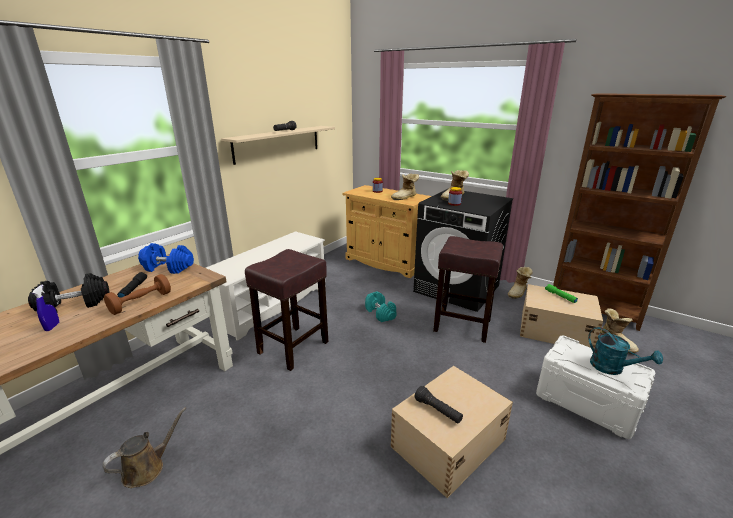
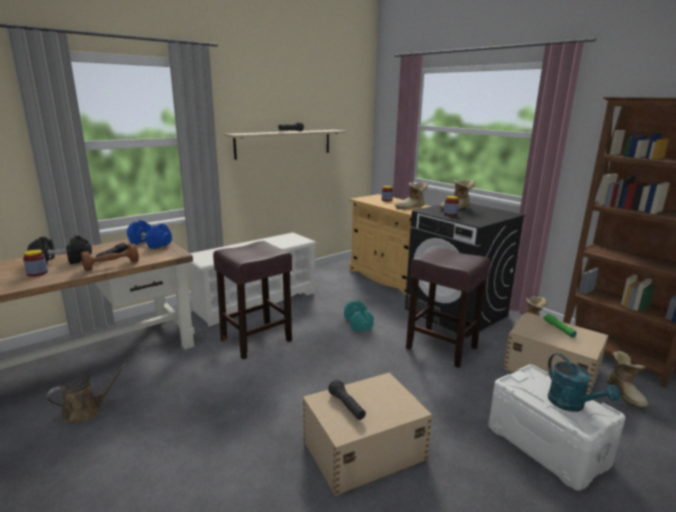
camera: 15 degrees right, 5 degrees down
(52, 327) = (37, 273): blue spray bottle -> jar

